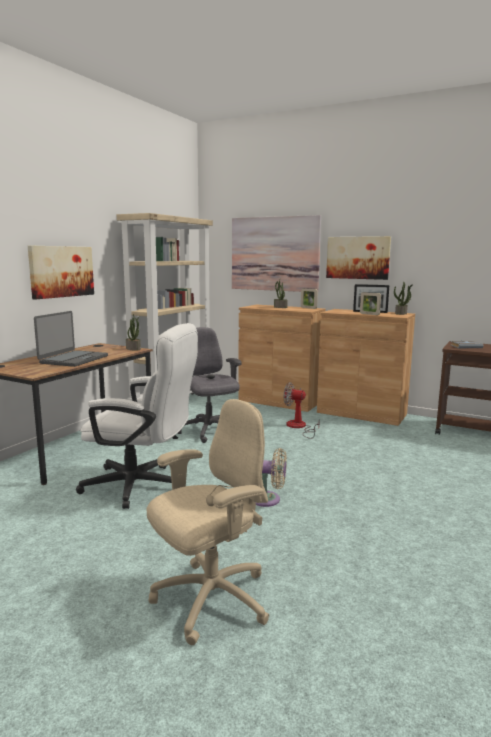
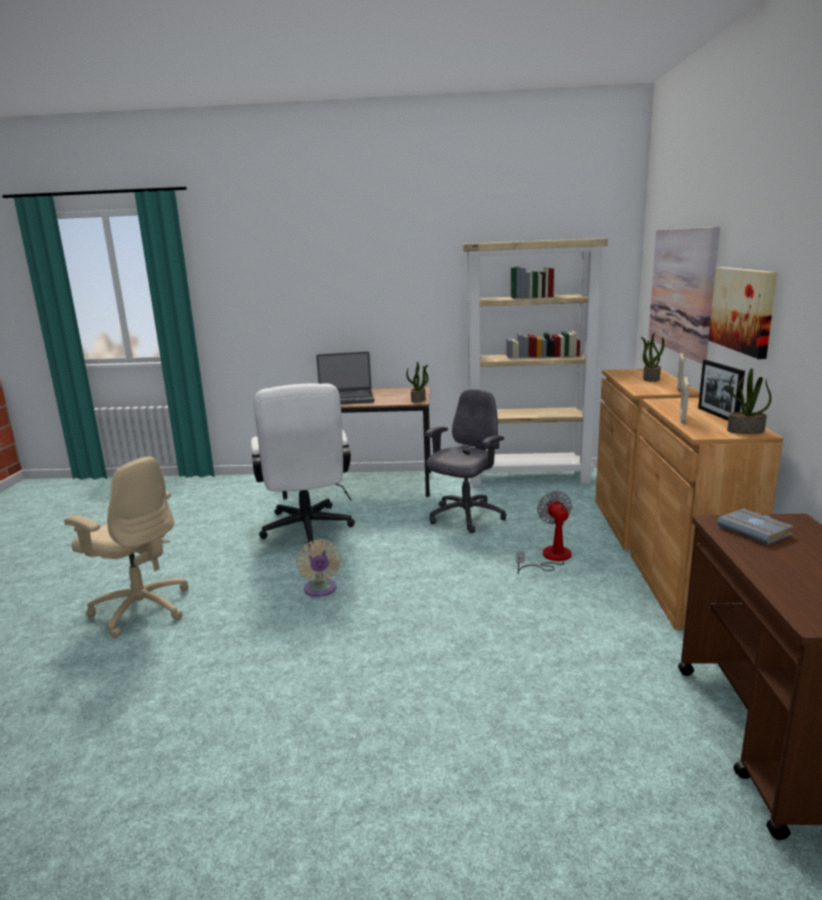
camera: 65 degrees right, 5 degrees up
(61, 271) = (384, 310): picture -> none

